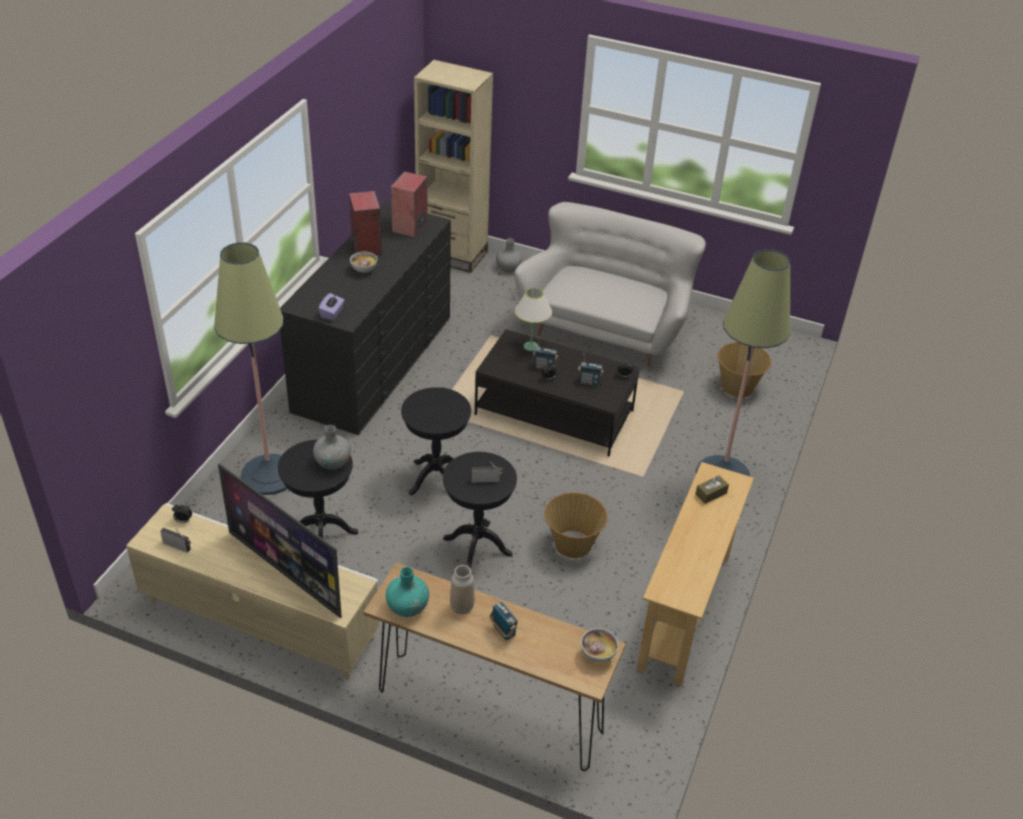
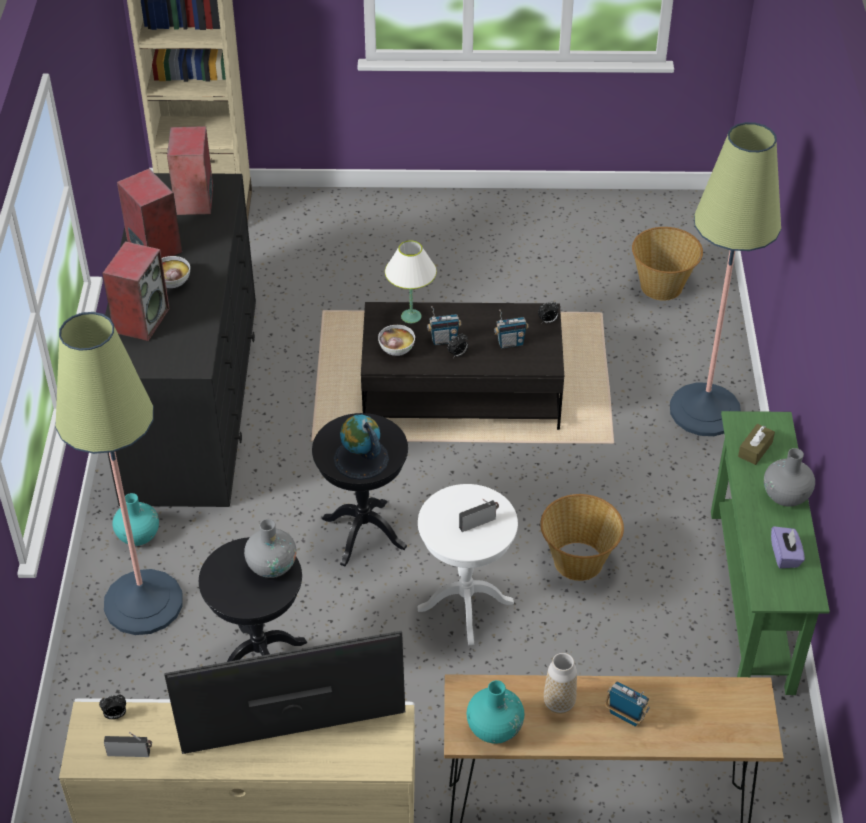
camera: 20 degrees left, 5 degrees up
(286, 572) = (294, 736): television -> television turned 150 degrees clockwise
(290, 434) = (138, 535): none -> turquoise vase
(330, 286) = (141, 320): none -> speaker
(332, 313) = (169, 360): purple tissue box -> purple tissue box (785, 555)
(432, 416) = (361, 459): none -> globe
(477, 546) = (465, 605): black side table -> white side table
(508, 268) = (293, 207): grey vase -> grey vase (785, 496)
(598, 654) = (748, 703): bowl -> bowl (396, 350)
(606, 327) = (462, 254): white sofa -> none
(685, 610) = (752, 599): beige console table -> green console table

